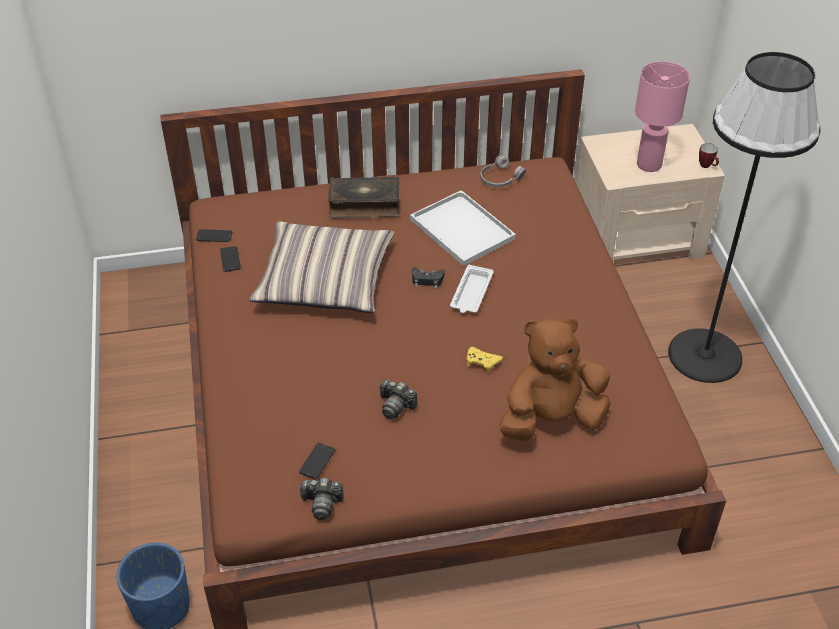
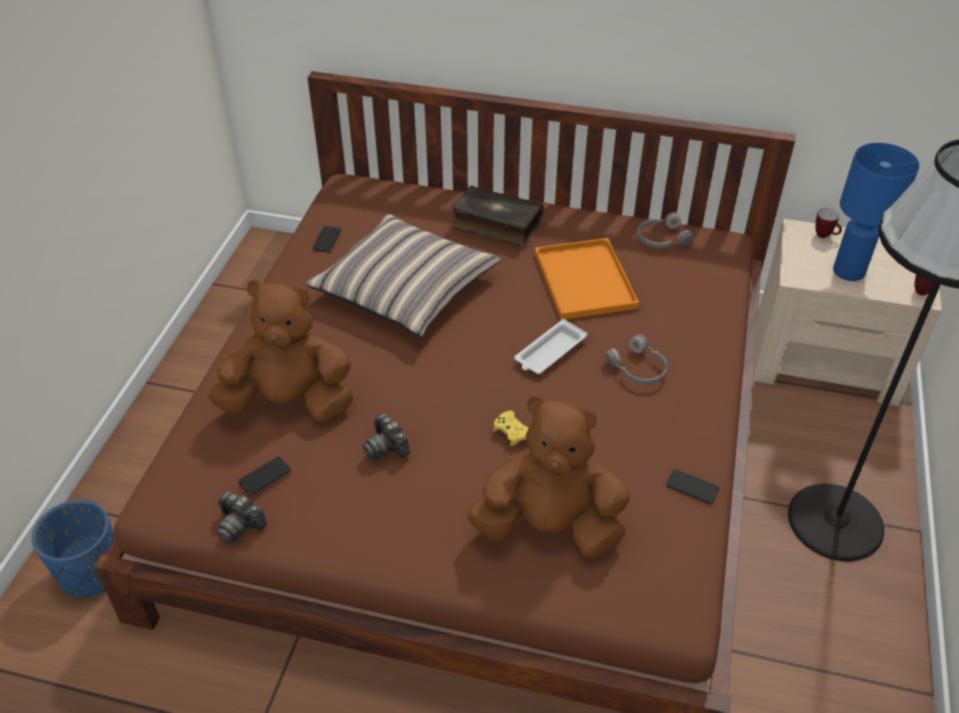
camera: 25 degrees right, 0 degrees up
(214, 236) = (327, 212): phone -> phone (692, 487)
(295, 399) = (290, 402): none -> brown plush toy
(427, 280) = (511, 322): black game controller -> none
(460, 228) = (583, 279): white tray -> orange tray
(542, 285) = (637, 369): none -> grey headphones
(618, 142) = (825, 236): none -> mug
(649, 165) = (848, 272): pink table lamp -> blue table lamp

